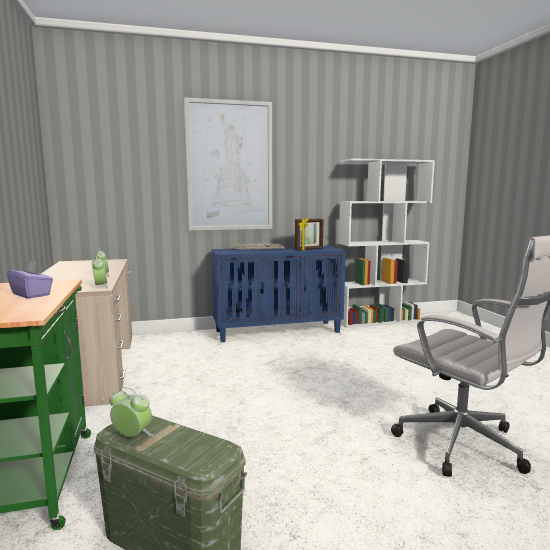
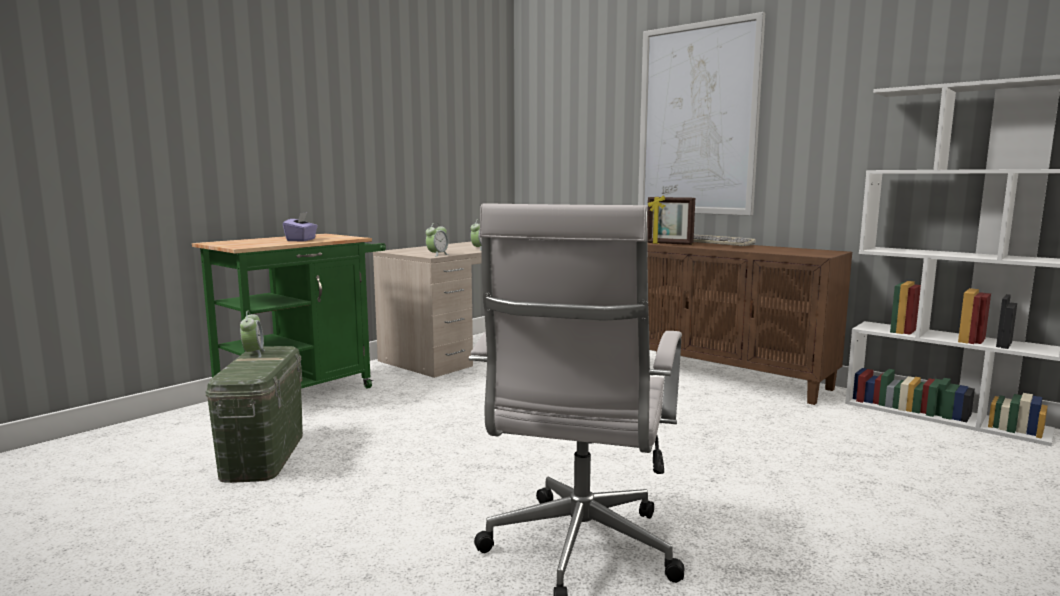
camera: 55 degrees right, 0 degrees up
(278, 331) = (729, 377): blue cabinet -> brown cabinet
(309, 249) = (775, 251): picture frame -> picture frame (669, 244)

